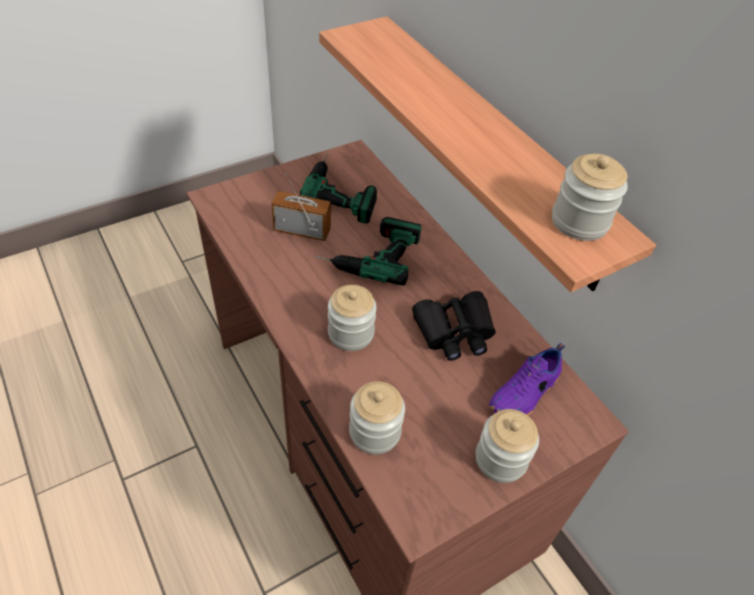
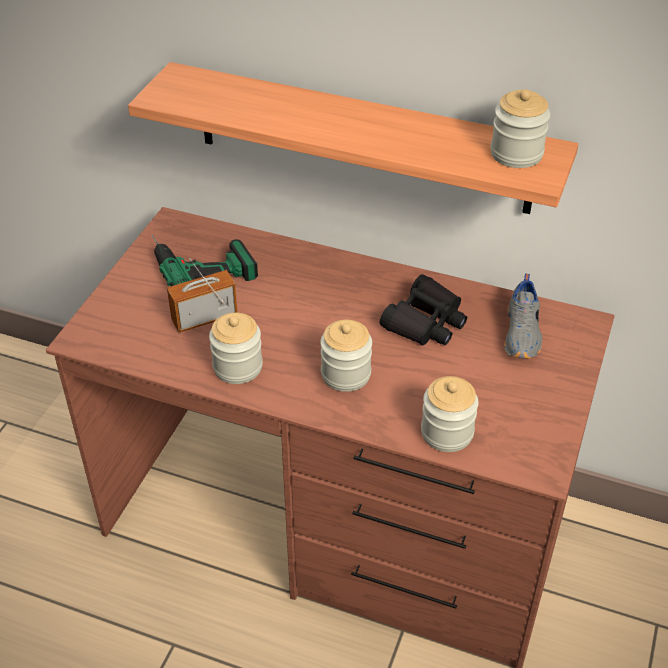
camera: 35 degrees left, 5 degrees down
(368, 253) = (286, 302): power drill -> none
(500, 459) = (553, 390): jar -> jar (237, 367)
(525, 394) = (523, 334): purple shoe -> grey shoe

